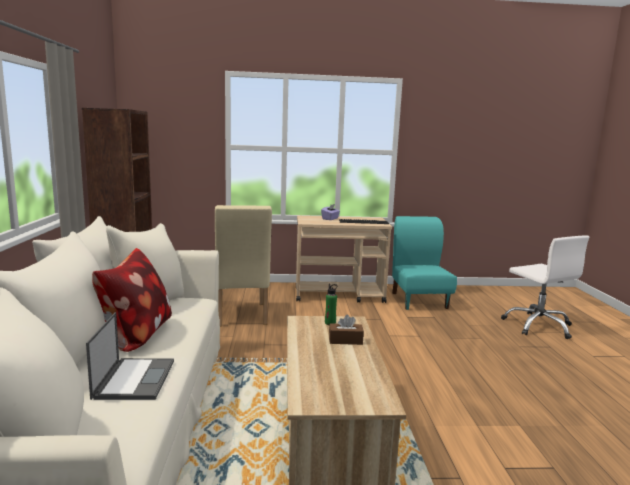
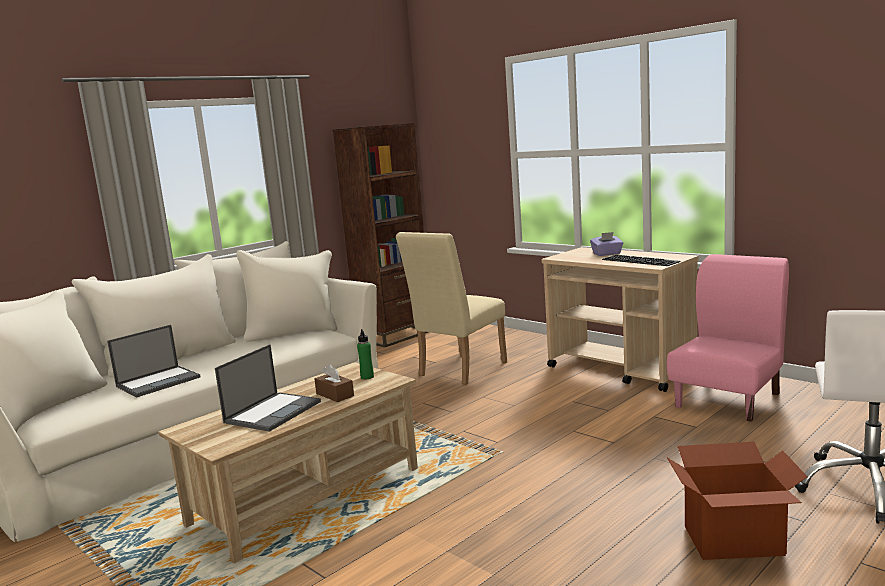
camera: 50 degrees right, 0 degrees up
(135, 336) = (227, 353): pillow -> none
(338, 365) = (273, 411): none -> laptop
(419, 300) = (729, 400): turquoise chair -> pink chair
(552, 364) = (734, 541): none -> cardboard box

